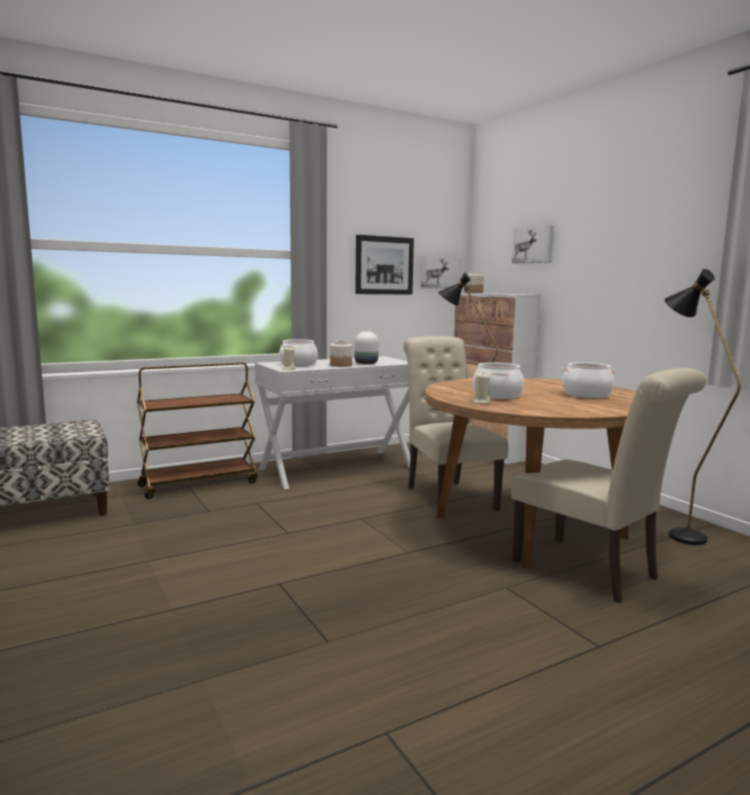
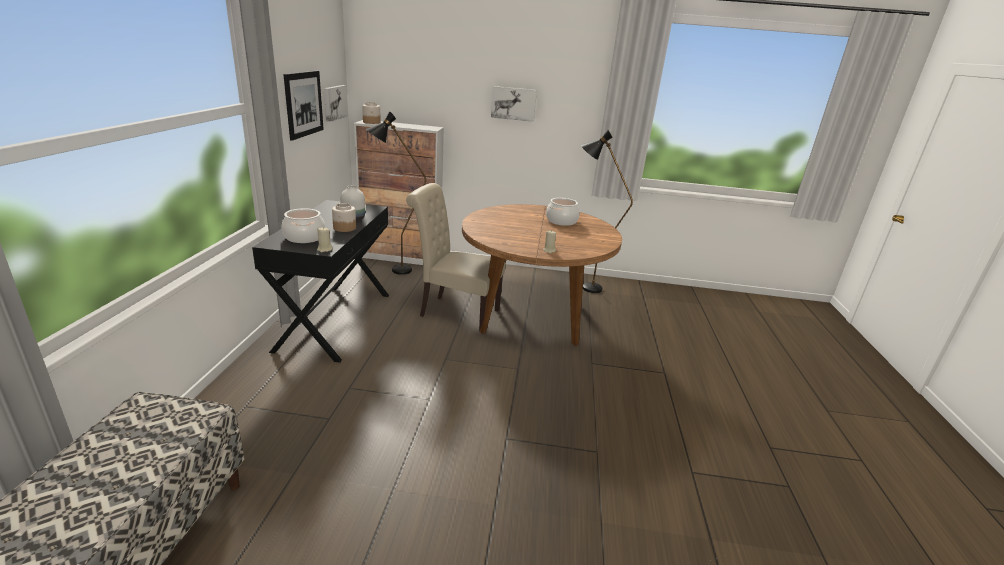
camera: 55 degrees left, 15 degrees up
(199, 484) = (250, 398): brown cart -> none
(337, 468) = (335, 320): white console table -> black console table
(497, 395) = (534, 238): cooking pot -> none
(533, 245) = (431, 83): picture -> picture (513, 103)
(592, 572) = (599, 331): beige chair -> none

